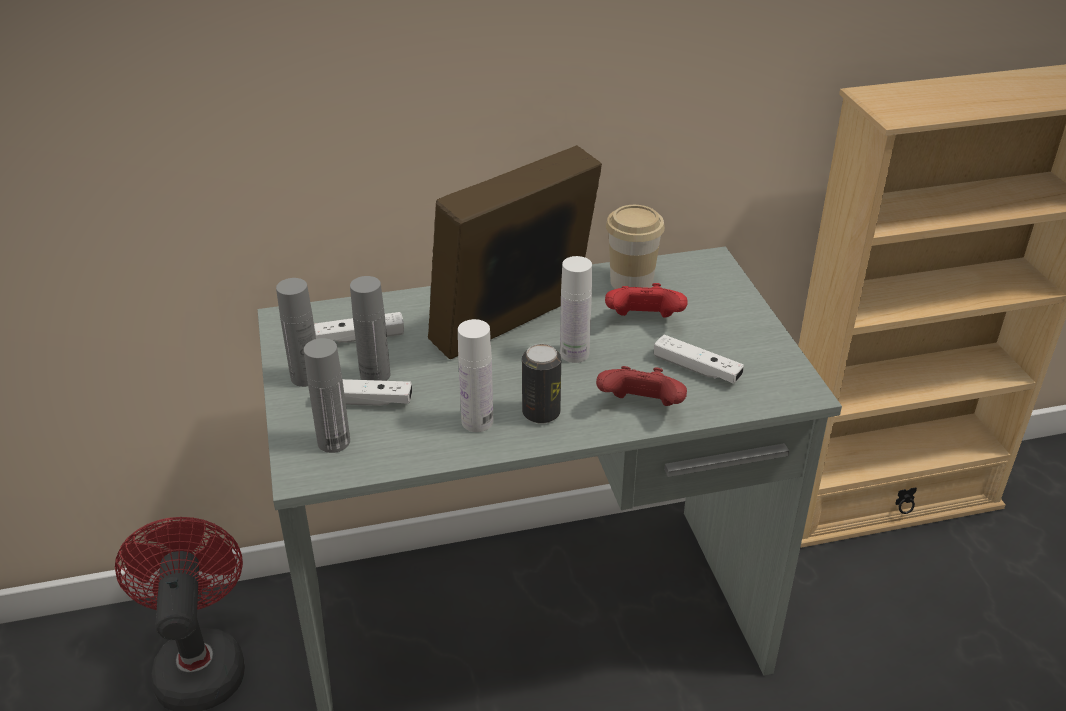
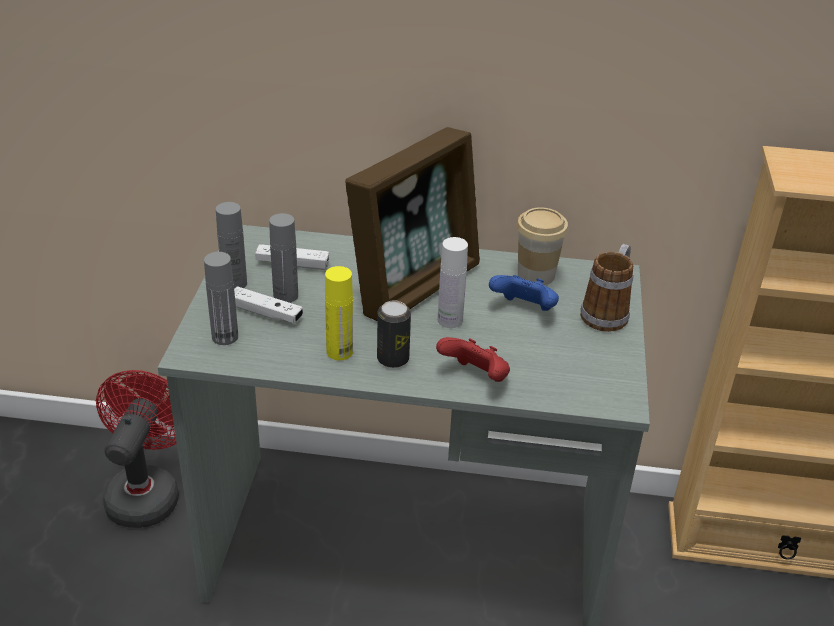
camera: 20 degrees right, 0 degrees up
(477, 421) = (339, 352): white bottle -> yellow bottle
(513, 326) = (415, 286): picture frame -> picture frame turned 150 degrees clockwise
(643, 322) = (524, 310): red game controller -> blue game controller
(696, 369) = (543, 359): white game controller -> none
(727, 302) = (607, 312): none -> mug

